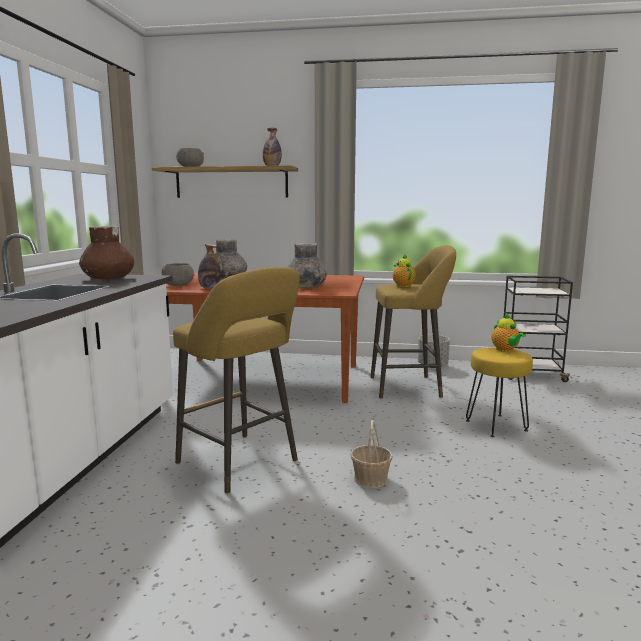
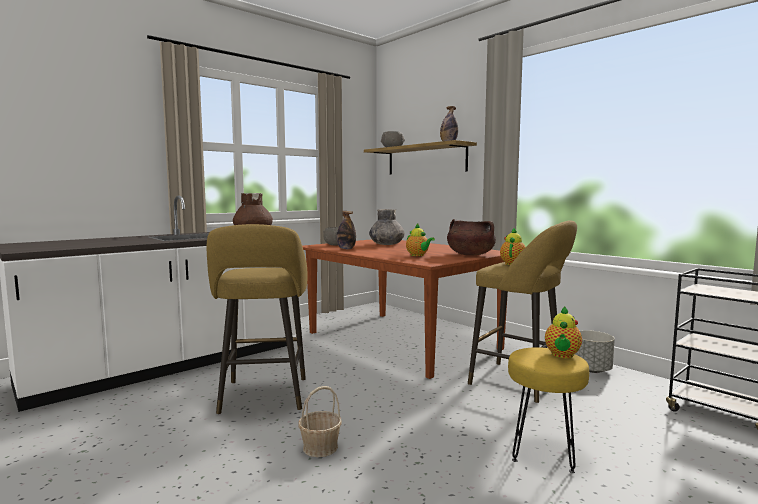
camera: 40 degrees right, 5 degrees down
(305, 287) = (418, 255): grey vase -> teapot
(342, 281) = (470, 255): none -> brown cooking pot

